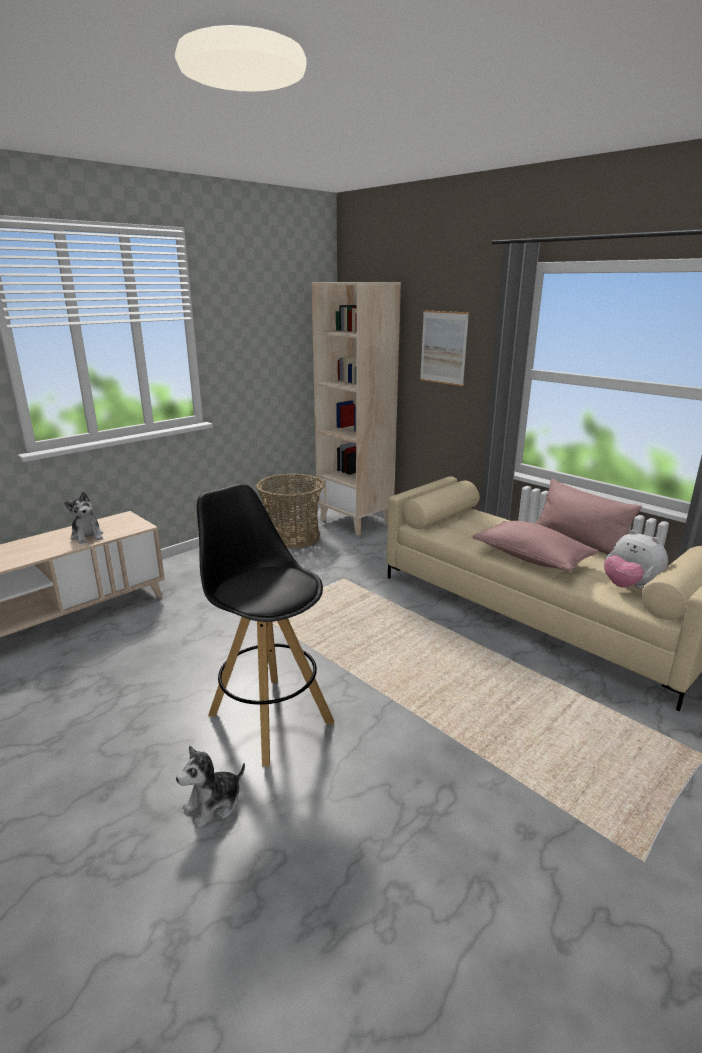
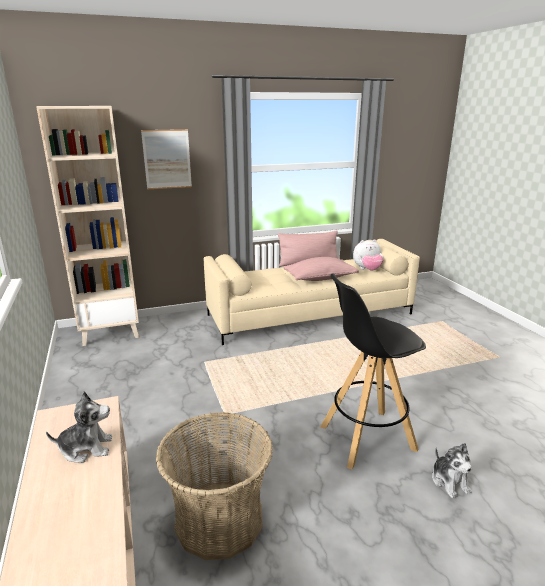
camera: 65 degrees left, 0 degrees up
(292, 537) = (97, 367): basket -> basket (219, 519)

